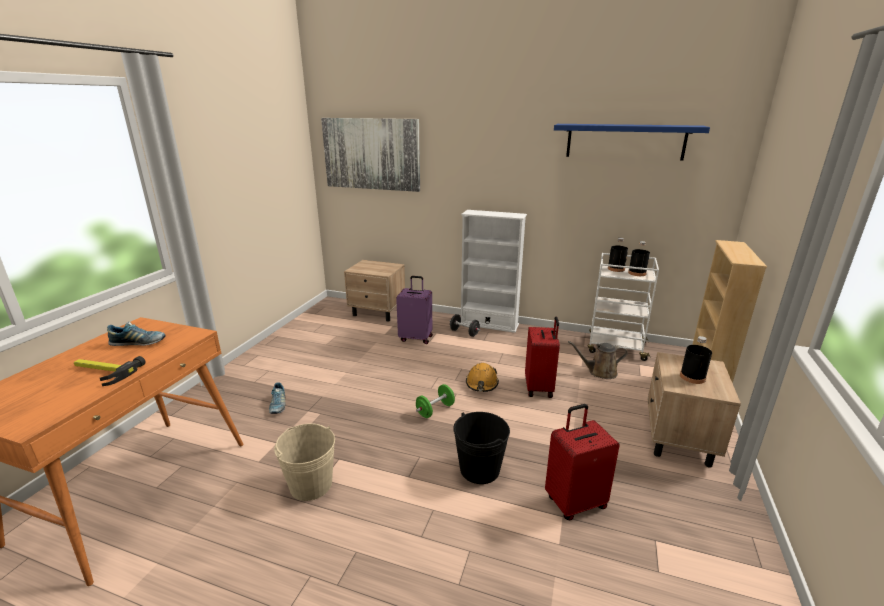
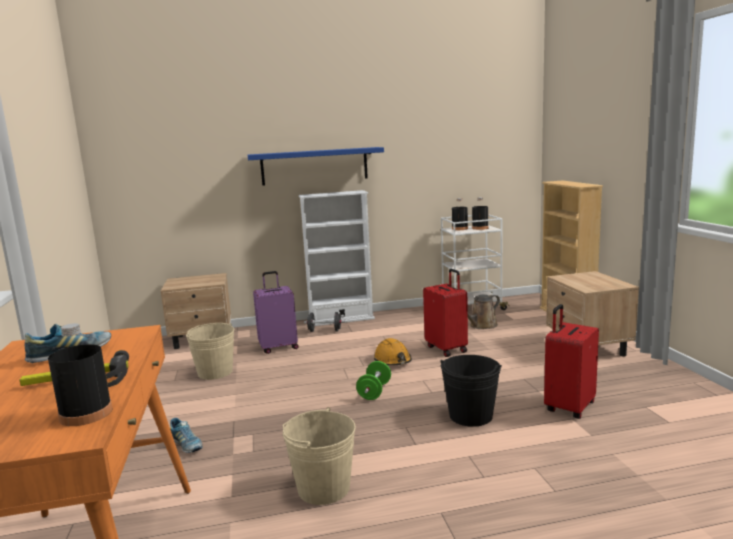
camera: 30 degrees left, 10 degrees down
(354, 347) = (215, 372): none -> beige bucket
(371, 154) = (171, 145): picture -> none
(625, 141) = (442, 110): blue shelf -> blue shelf (314, 166)
(692, 377) = (591, 282): black bottle -> black bottle (86, 414)

